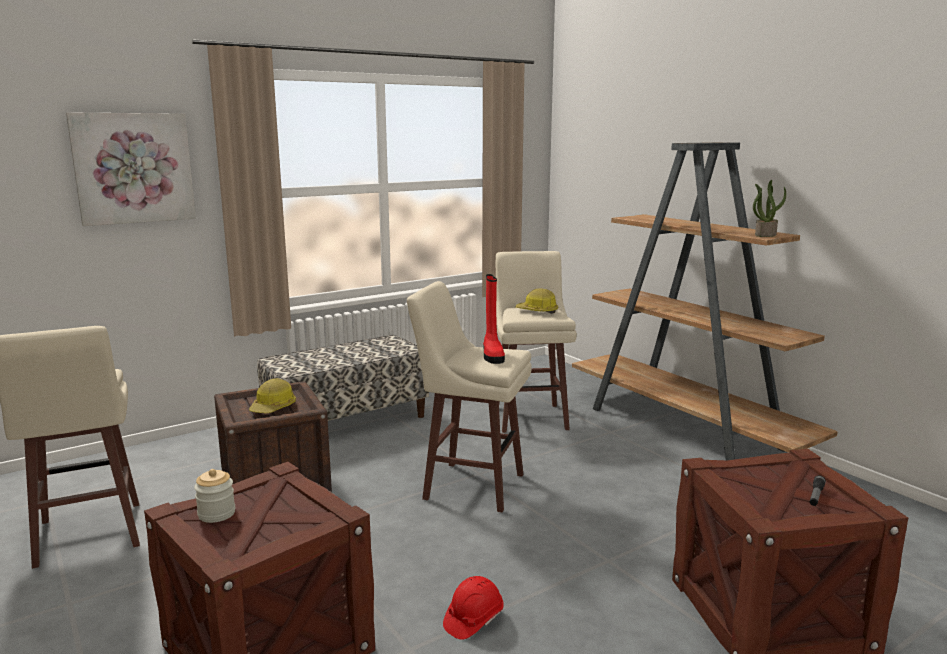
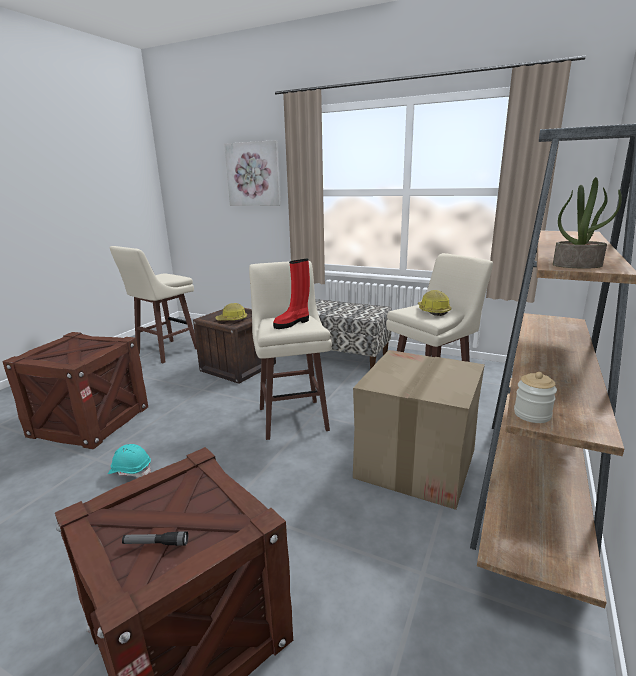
camera: 60 degrees right, 5 degrees up
(216, 514) = (73, 343): jar -> jar (532, 414)
(473, 620) = (130, 470): red hard hat -> turquoise hard hat
(618, 455) = (415, 464): none -> cardboard box

